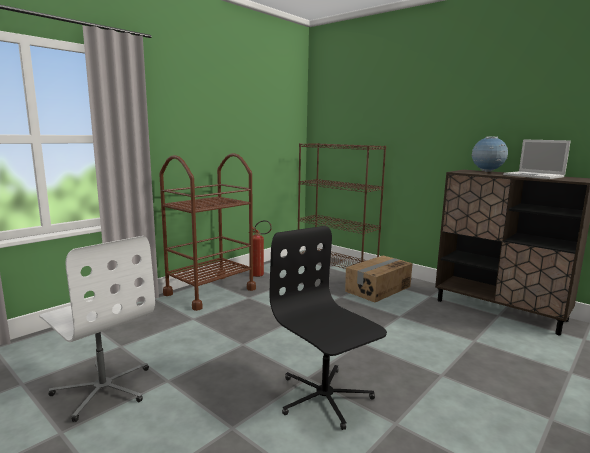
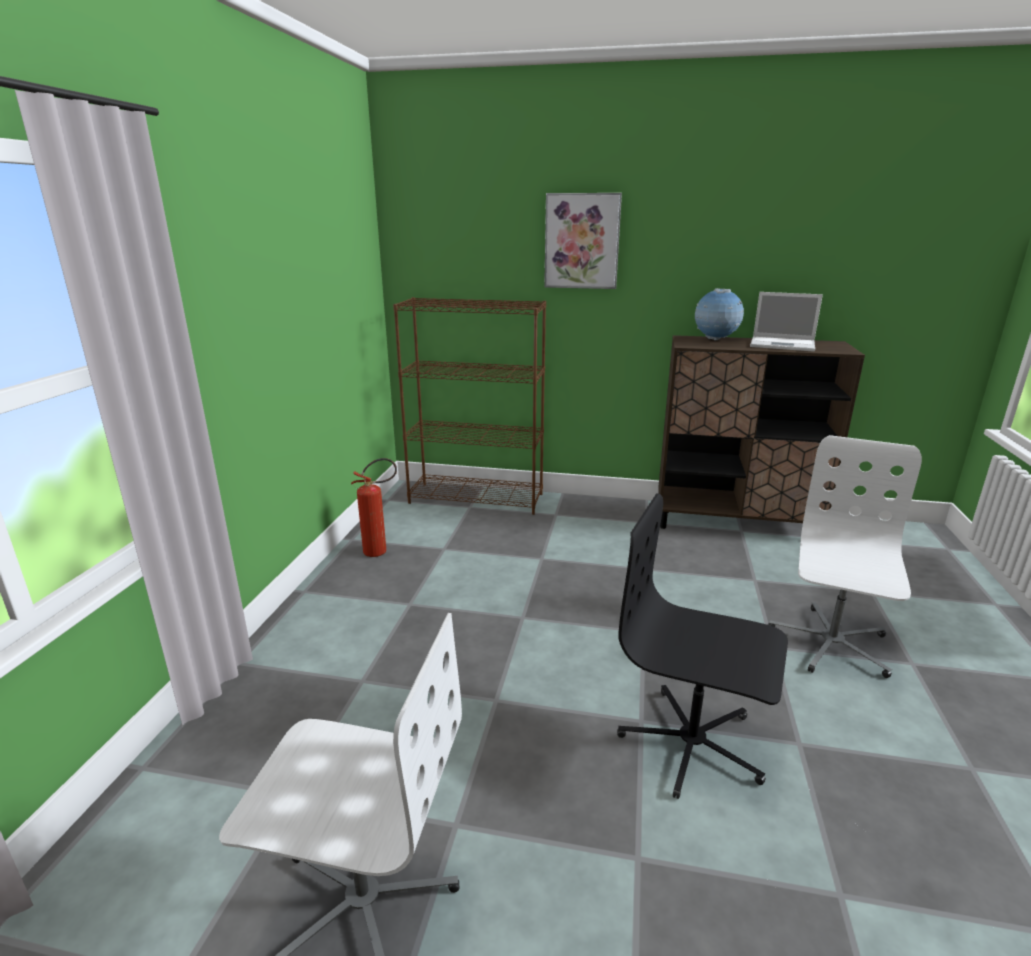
camera: 30 degrees left, 10 degrees up
(210, 292) = (331, 613): brown cart -> none
(377, 289) = (574, 529): cardboard box -> none
(410, 109) = (582, 241): none -> picture
(491, 387) = (830, 643): none -> white office chair

